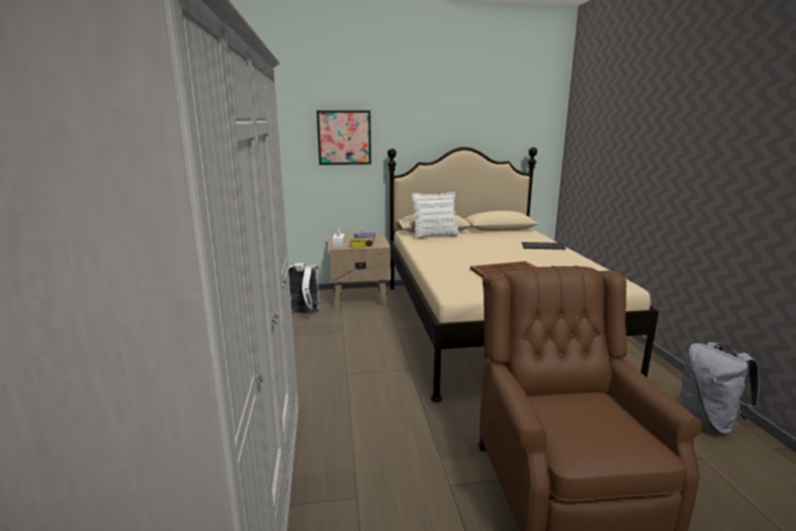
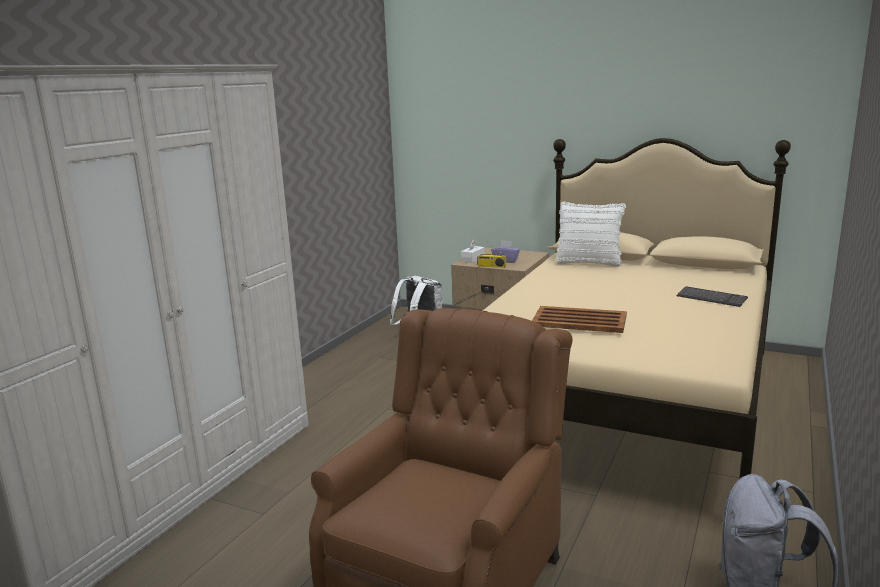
camera: 35 degrees right, 0 degrees up
(344, 137) = (504, 124): picture -> none

